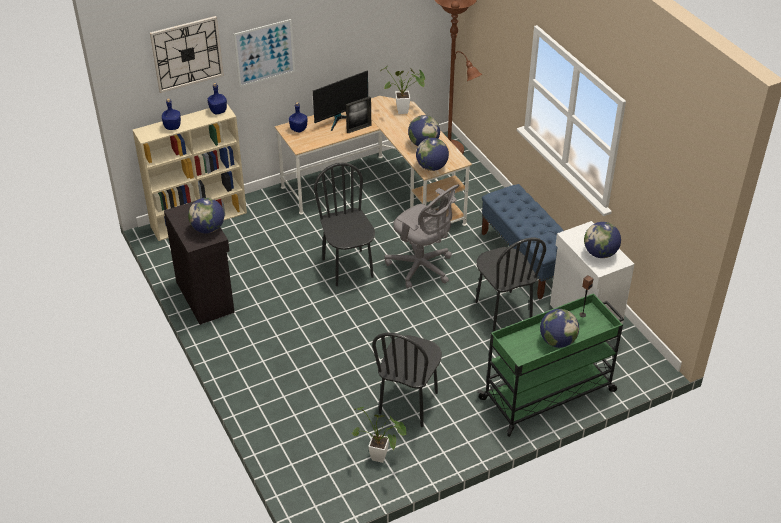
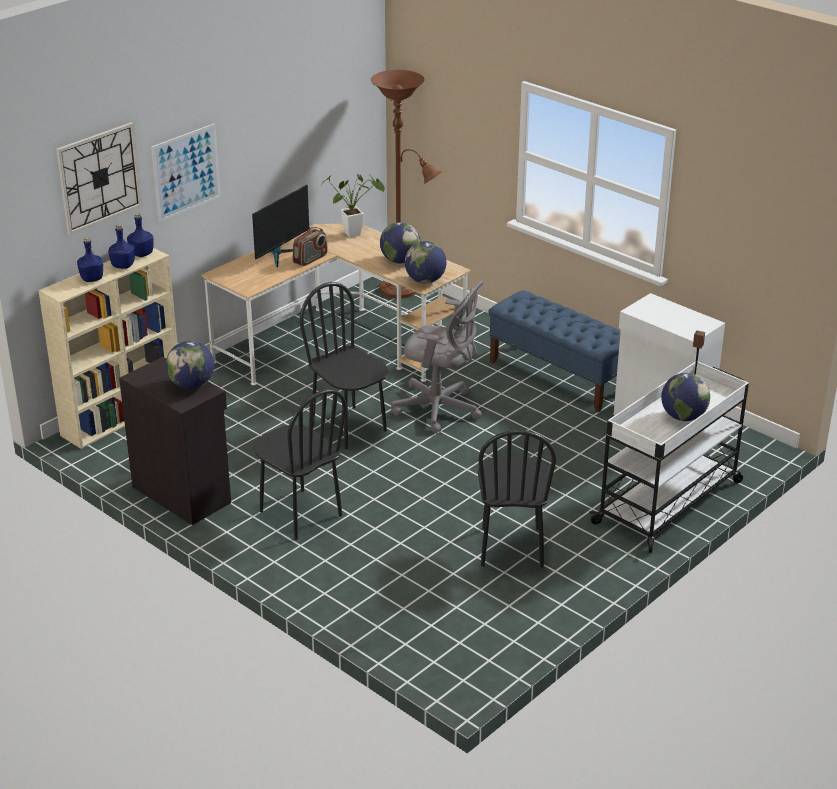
camera: 20 degrees left, 10 degrees down
(299, 129) = (235, 272): blue bottle -> blue bottle (123, 266)
(359, 128) = (310, 259): picture frame -> radio
(382, 458) = (515, 610): potted plant -> none
(503, 310) = (563, 432): black chair -> black chair (300, 514)
(549, 394) = (669, 501): green cart -> white cart
(600, 253) = (681, 320): globe -> none

